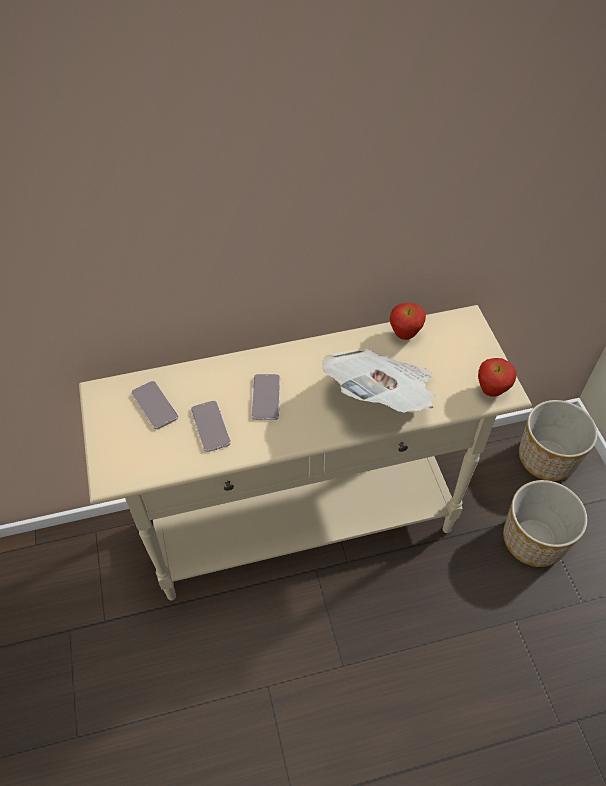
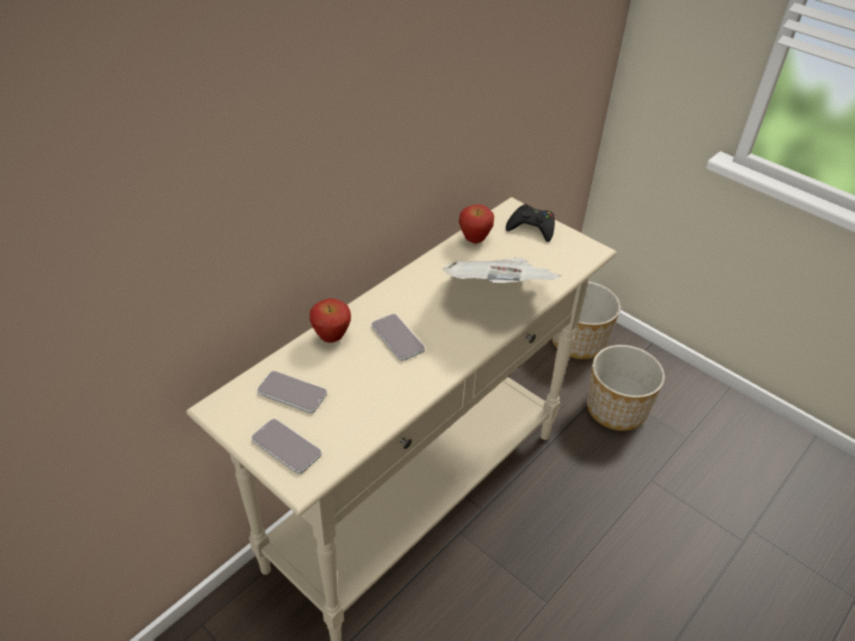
camera: 35 degrees left, 10 degrees down
(210, 426) = (366, 385): phone -> phone (286, 447)
(468, 344) = (532, 227): none -> black game controller
(491, 391) = (579, 253): apple -> apple (331, 338)

